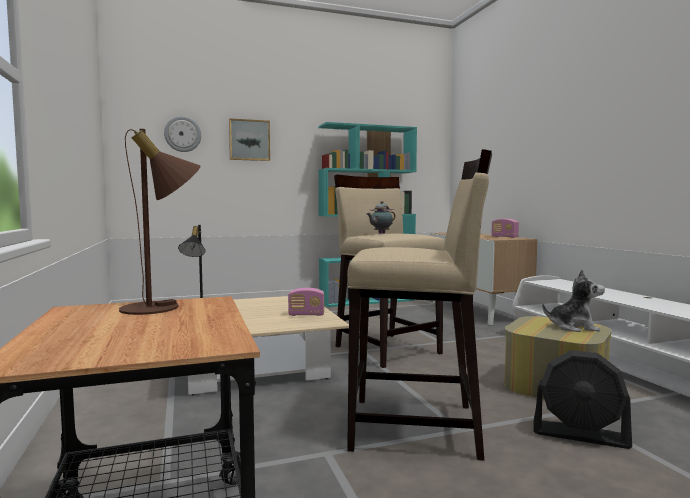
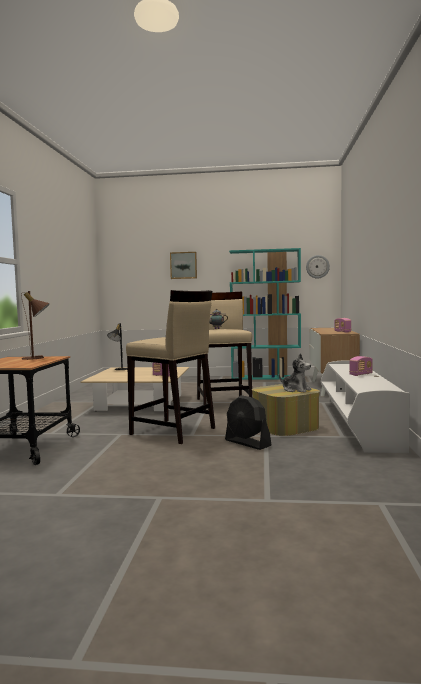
camera: 25 degrees right, 0 degrees up
(182, 134) = (142, 264): wall clock -> wall clock (317, 266)
(624, 296) = (361, 374): none -> radio

